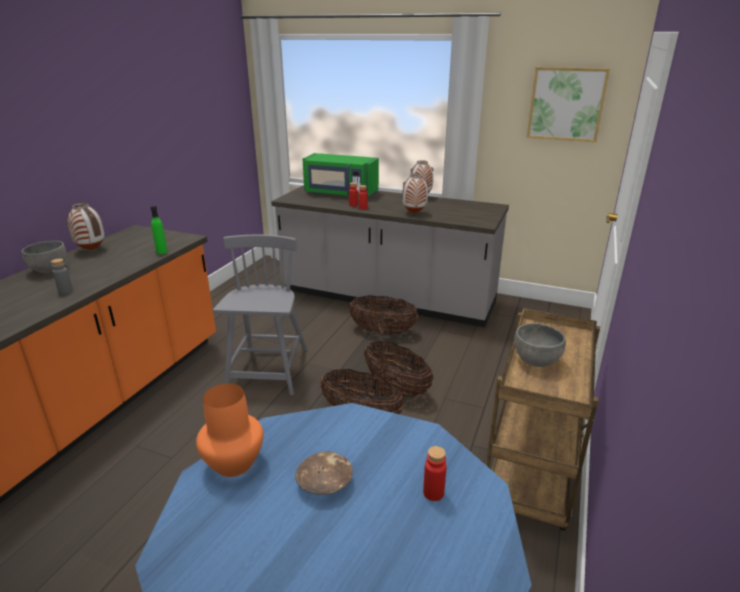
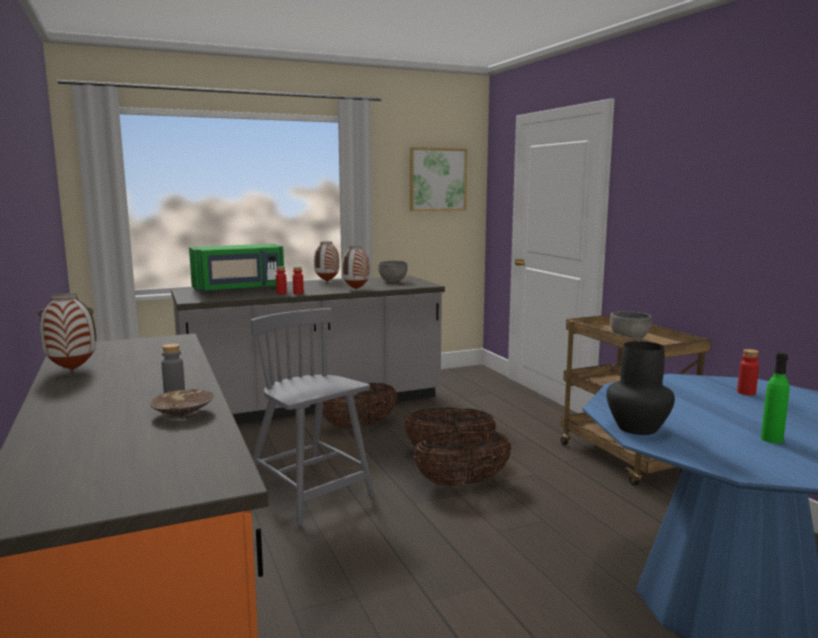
camera: 45 degrees left, 15 degrees down
(49, 270) = (73, 393): grey bowl -> grey bowl (392, 281)
(162, 252) = (185, 350): green bottle -> green bottle (771, 439)
(235, 463) = (638, 428): orange vase -> black vase
(325, 482) = (700, 411): brown bowl -> brown bowl (184, 413)

